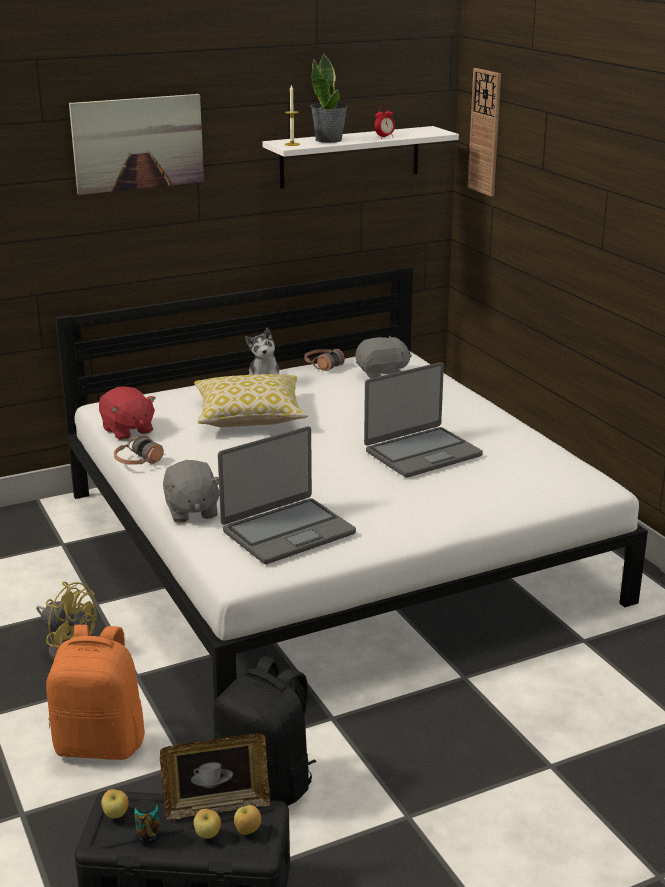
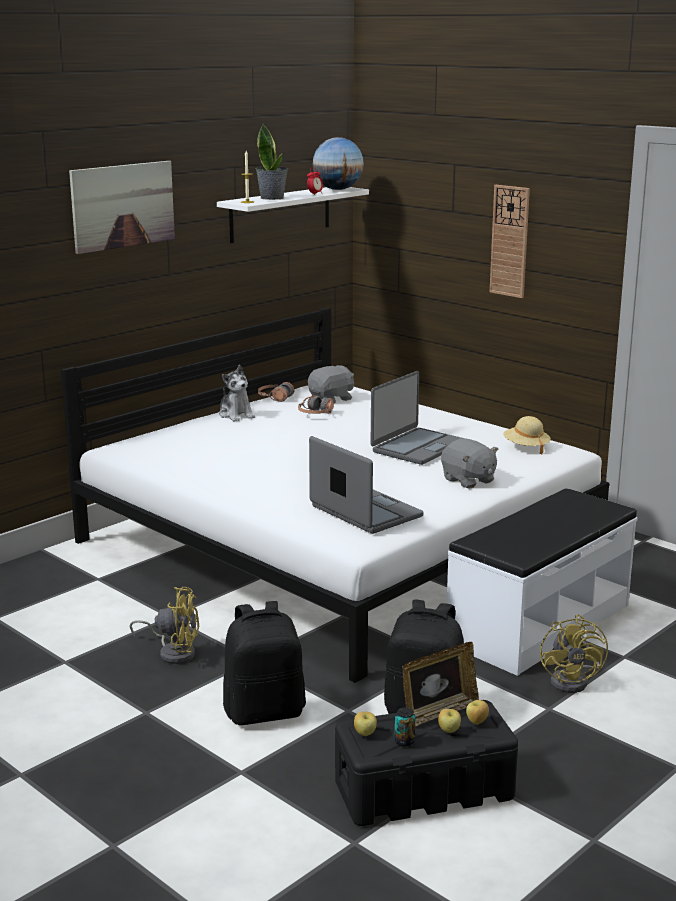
camera: 20 degrees left, 5 degrees down
(101, 743) = (265, 711): orange backpack -> black backpack
(127, 430) = (152, 463): red plush toy -> none
(138, 461) = (186, 483): headphones -> headphones (315, 414)
(191, 511) = (270, 510): grey plush toy -> grey plush toy (468, 480)
(250, 417) = (249, 440): pillow -> none
(287, 532) = (365, 512): laptop -> laptop turned 75 degrees counterclockwise
(421, 132) = (338, 189): none -> globe
(465, 785) = (574, 681): none -> yellow fan
(480, 696) = (538, 623): none -> white bench
(485, 132) = (388, 187): wall clock -> wall clock (510, 241)
(549, 472) = (526, 447): none -> beige hat

